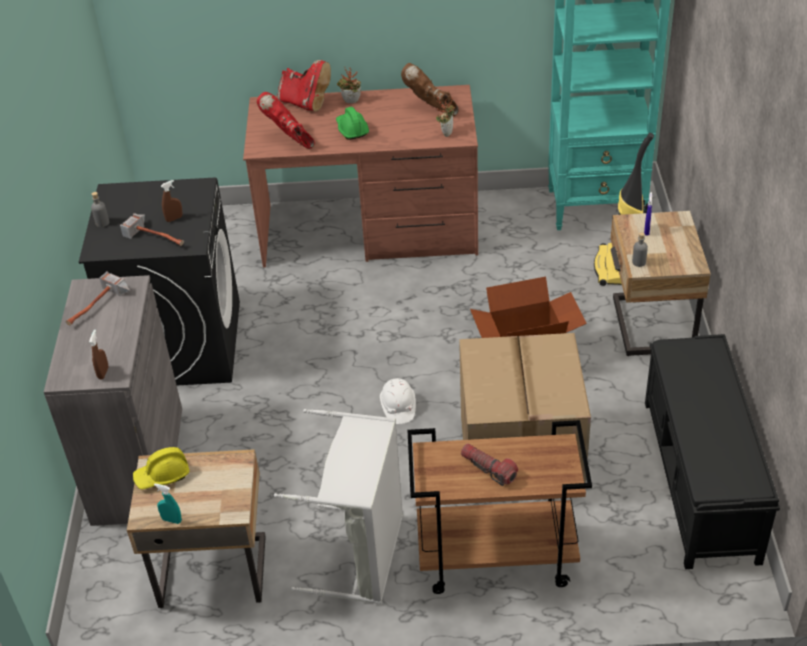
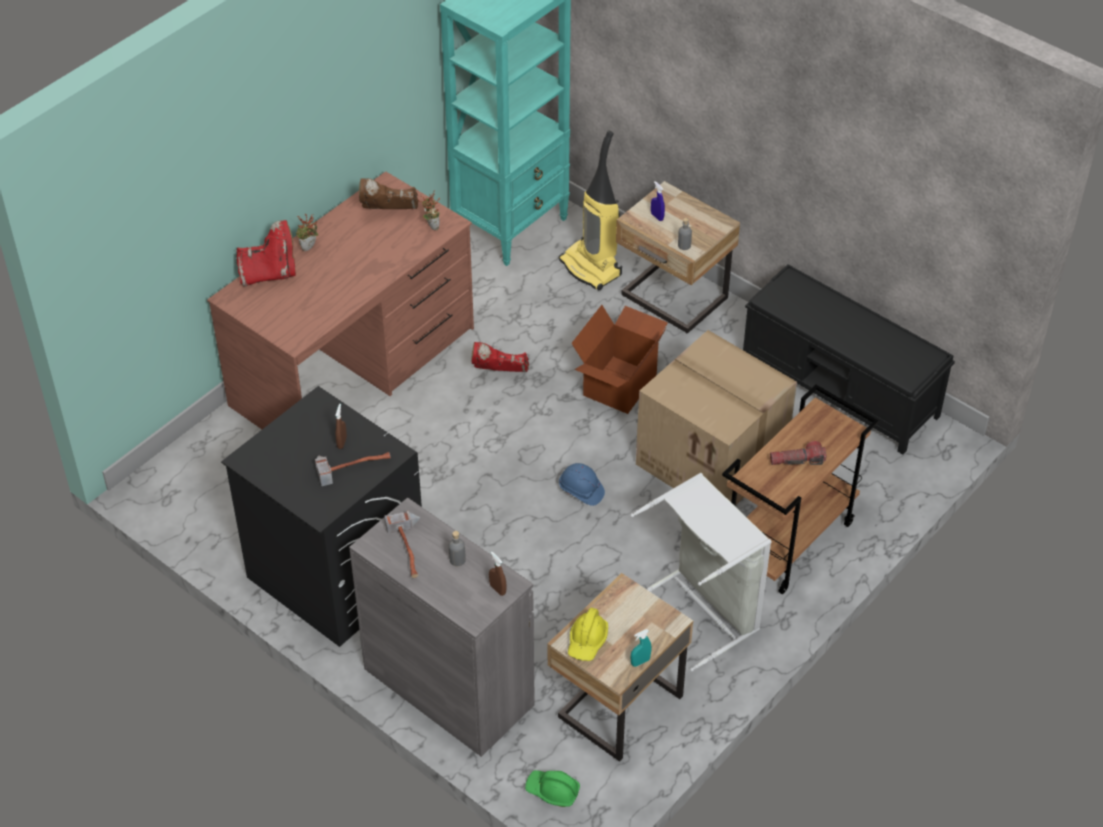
camera: 50 degrees left, 5 degrees up
(102, 223) = (285, 488): grey bottle -> grey bottle (457, 560)
(289, 139) = (308, 315): red boot -> red boot (498, 374)
(351, 129) = (348, 272): green hard hat -> green hard hat (552, 791)
(398, 407) = (581, 491): white hard hat -> blue hard hat

